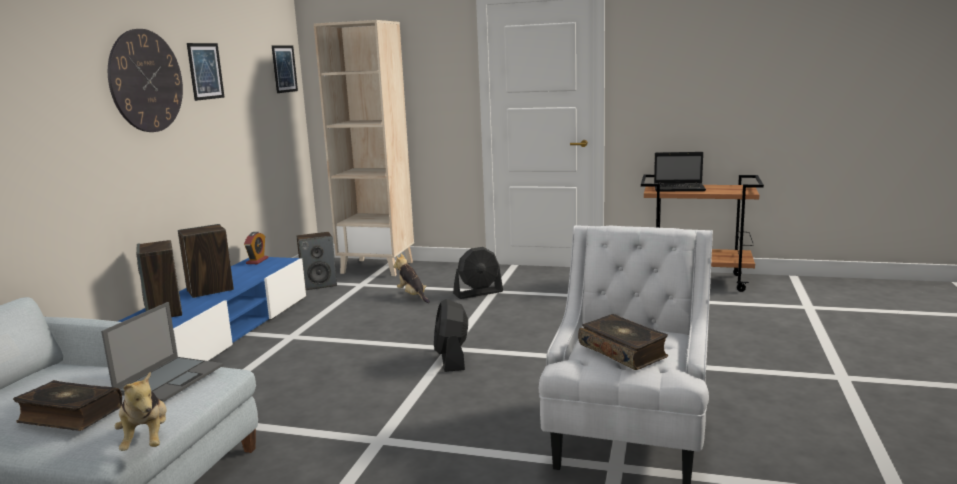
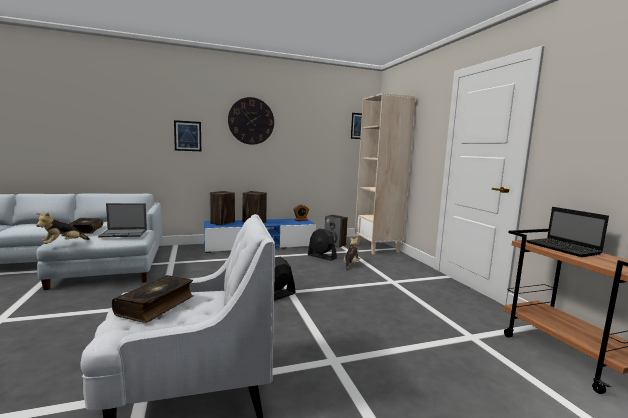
camera: 55 degrees right, 5 degrees down
(205, 71) = (294, 121): picture -> picture (187, 136)
(478, 293) = (382, 278): black fan -> black fan (322, 256)

